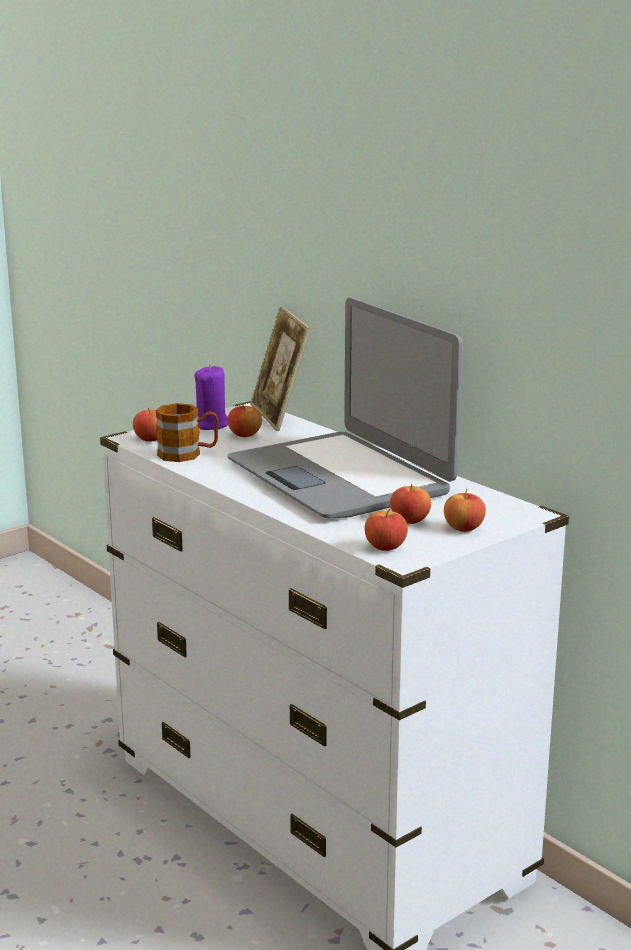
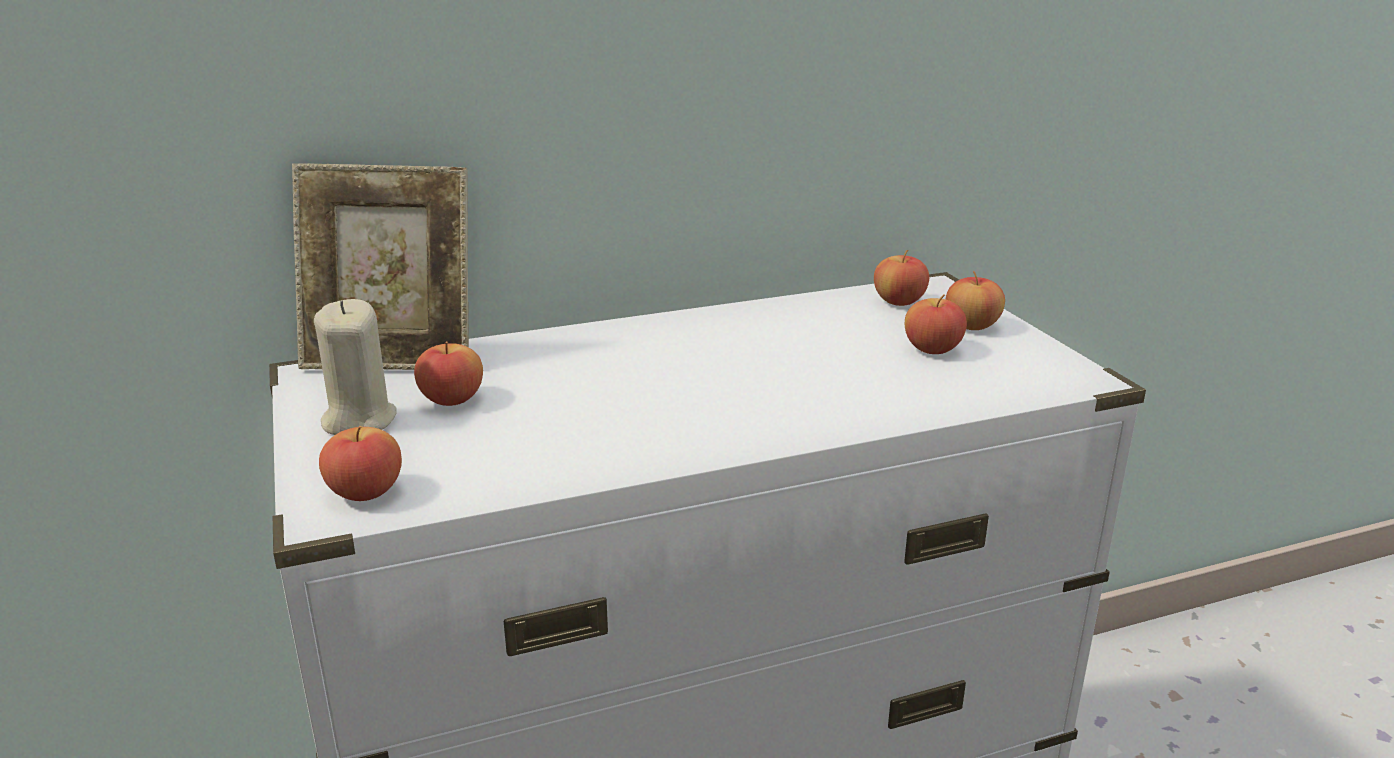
camera: 70 degrees left, 5 degrees up
(188, 454) = (502, 465): mug -> none
(211, 425) = (359, 420): purple candle -> beige candle
(340, 477) = (730, 362): laptop -> none
(385, 547) = (1033, 379): apple -> apple (899, 301)

